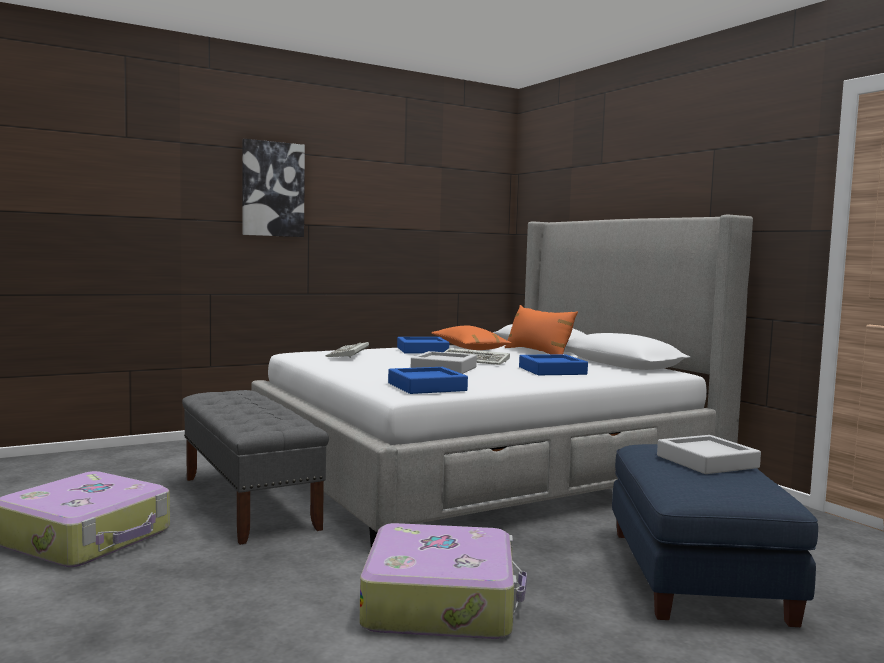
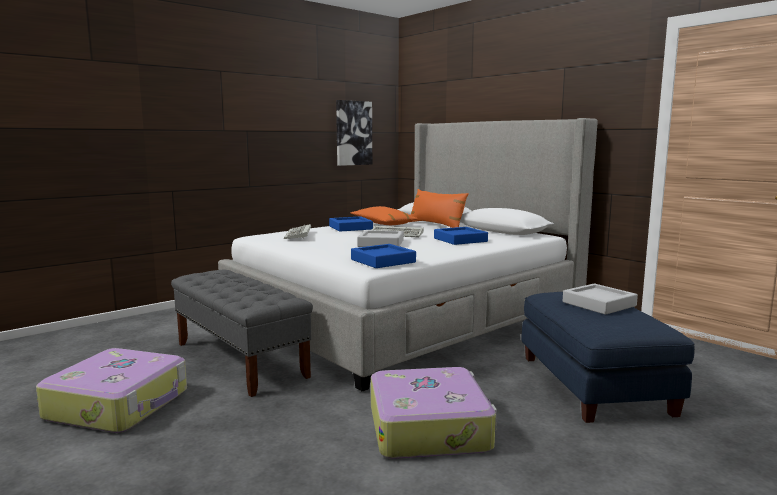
camera: 10 degrees left, 5 degrees up
(273, 189) = (217, 102): picture -> picture (353, 133)

